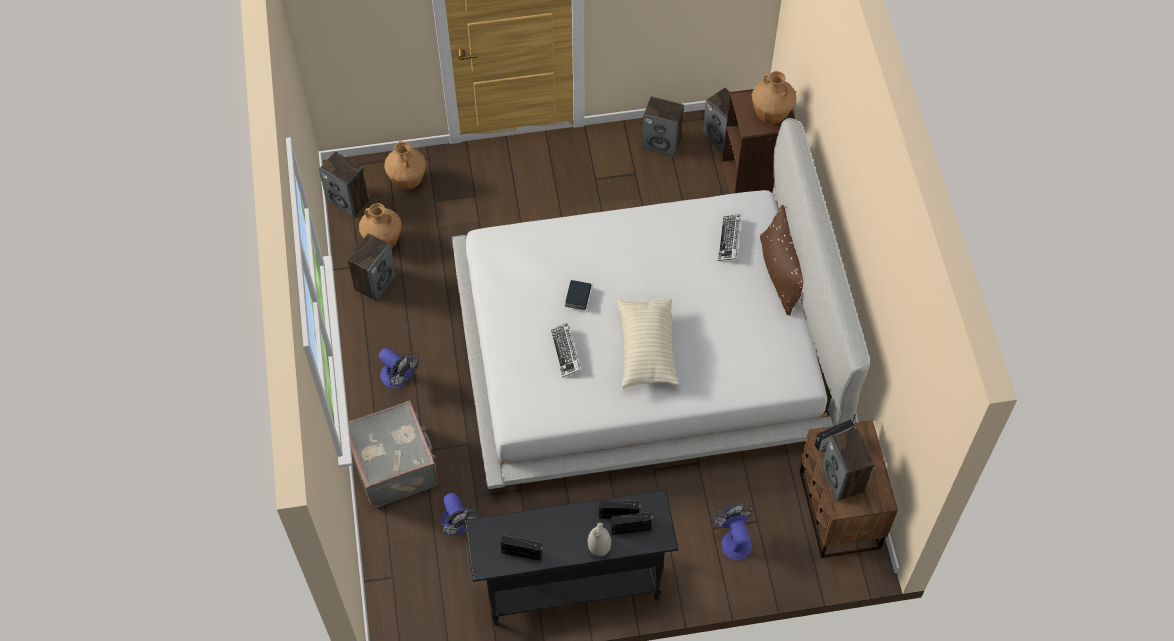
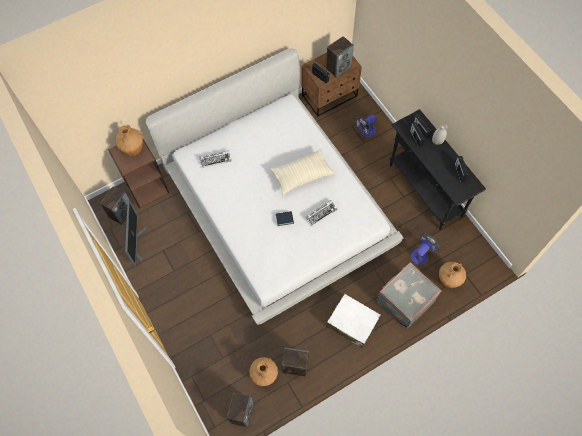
camera: 110 degrees left, 5 degrees up
(399, 378) = (352, 323): fan -> white suitcase
(407, 181) = (213, 381): brown vase -> brown vase (448, 280)
(662, 143) = (136, 243): speaker -> monitor
(781, 274) = (228, 130): brown pillow -> none

